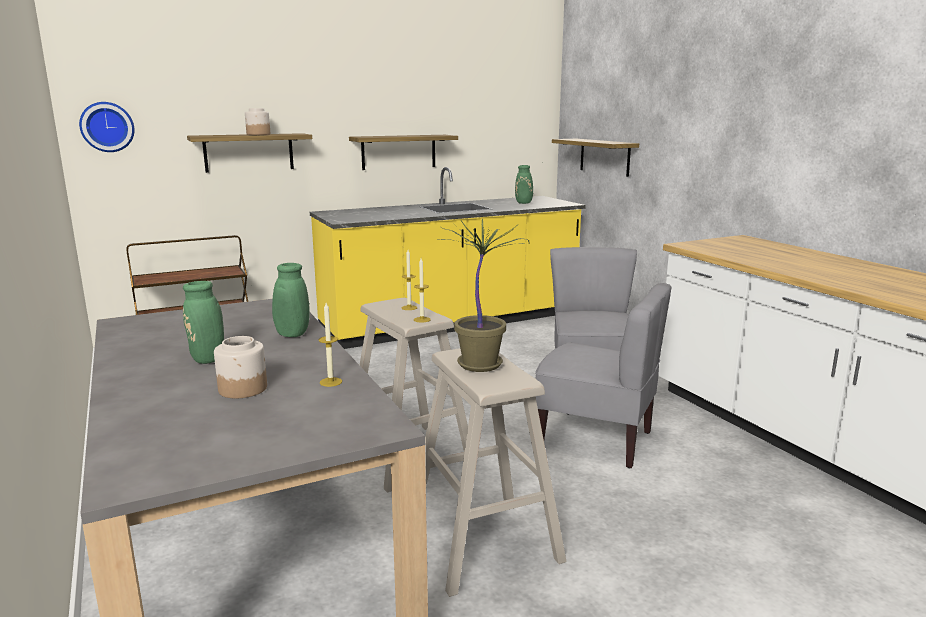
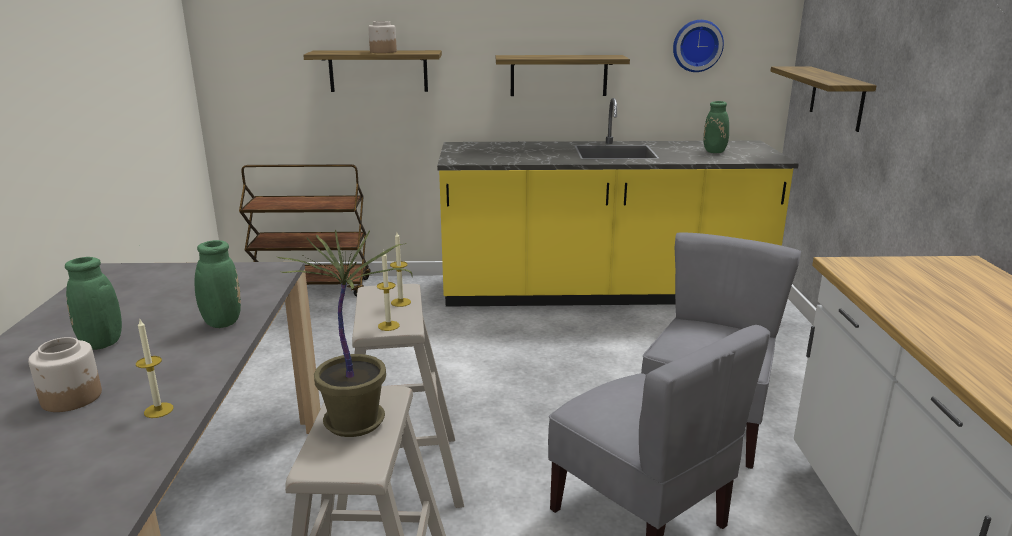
camera: 25 degrees right, 5 degrees up
(107, 127) = (234, 40): wall clock -> wall clock (697, 45)

